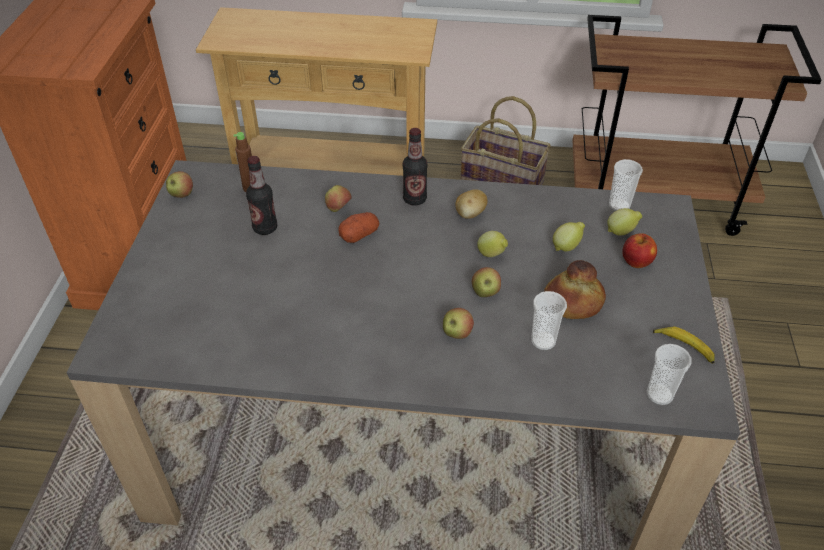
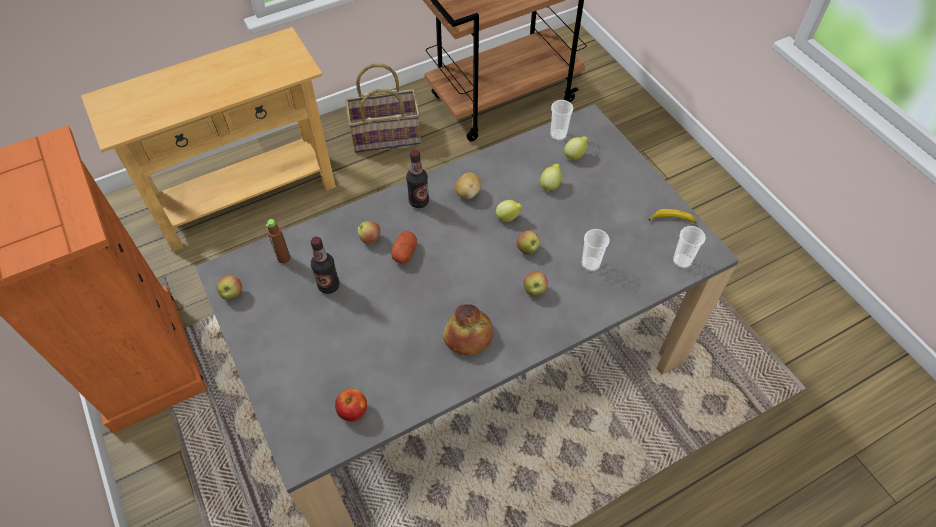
camera: 35 degrees left, 10 degrees up
(573, 302) = (586, 225): bread -> bread (468, 336)
(636, 262) = (600, 173): apple -> apple (353, 411)

